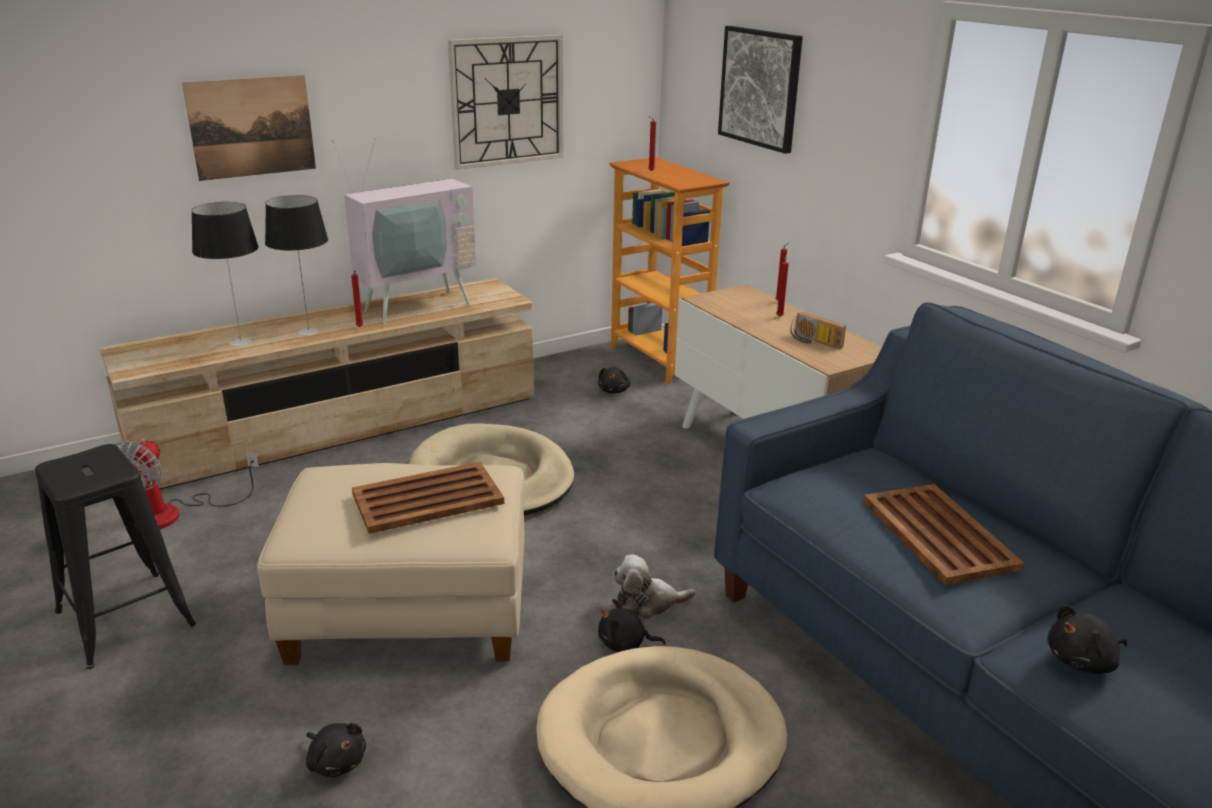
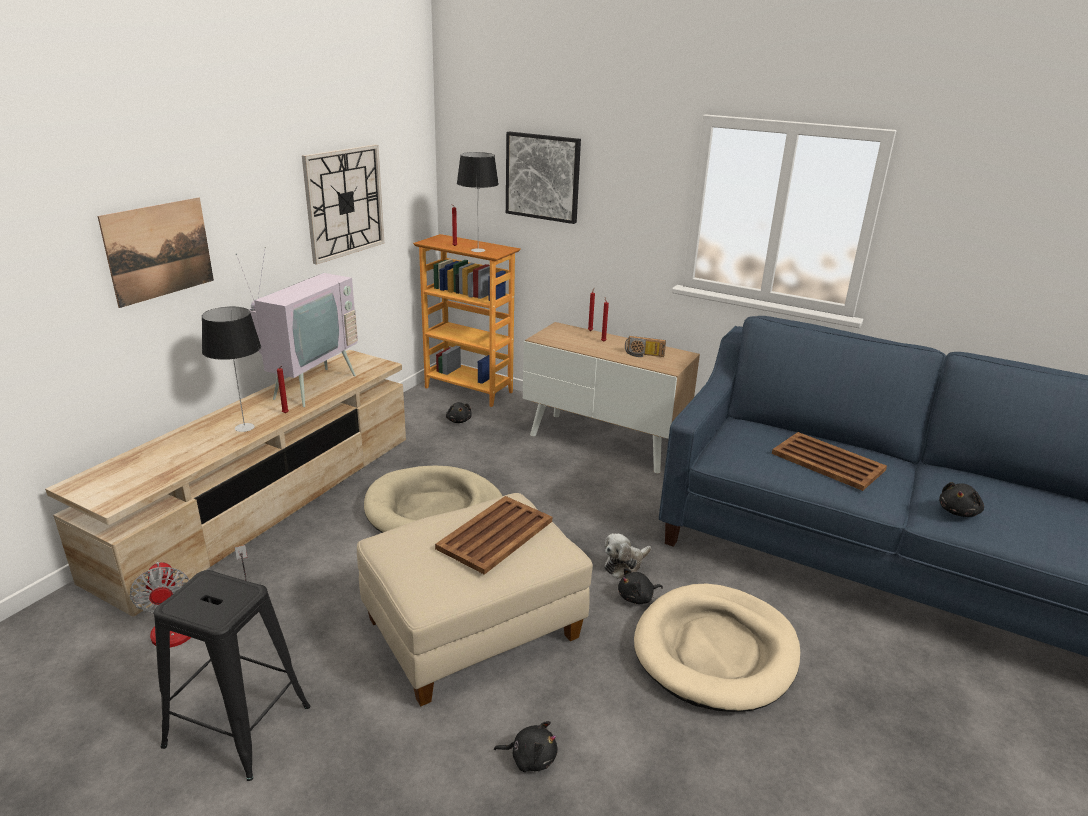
camera: 30 degrees left, 0 degrees up
(240, 342) = (190, 450): table lamp -> table lamp (478, 250)

